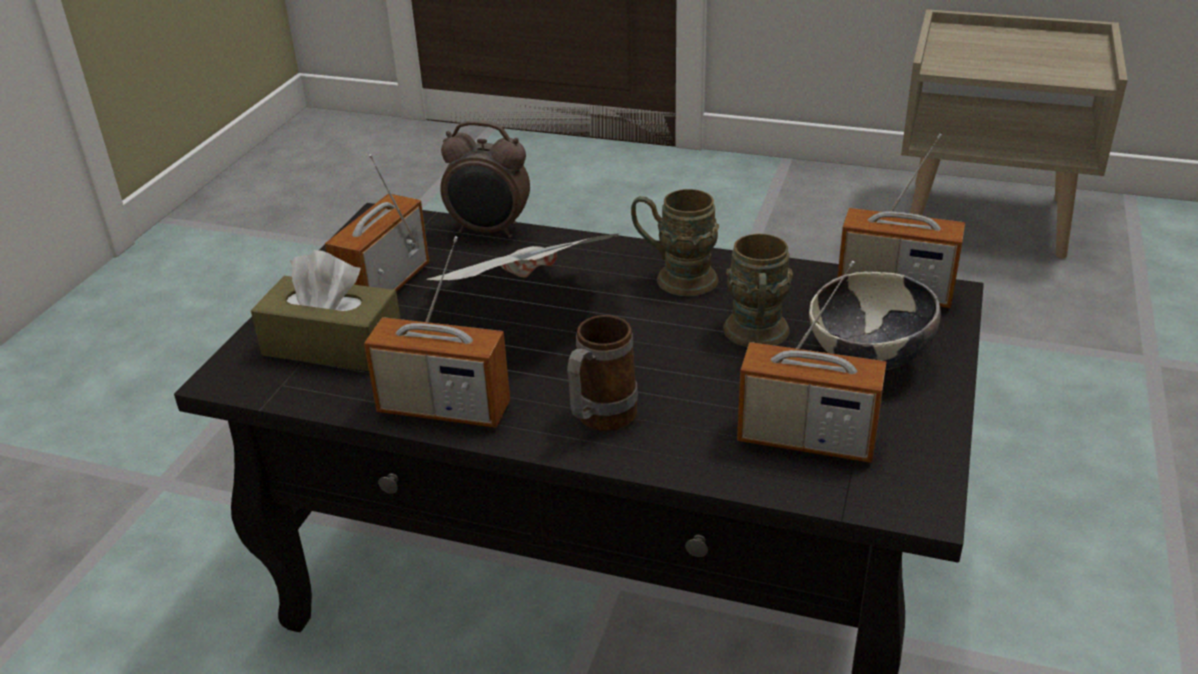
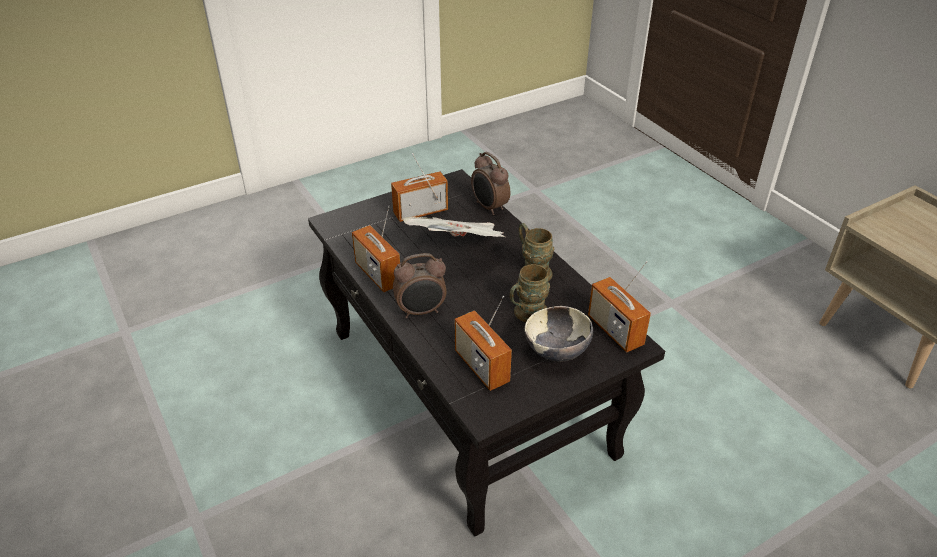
camera: 40 degrees right, 5 degrees up
(333, 345) = (374, 227): brown tissue box -> none
(599, 420) = (421, 311): mug -> alarm clock

